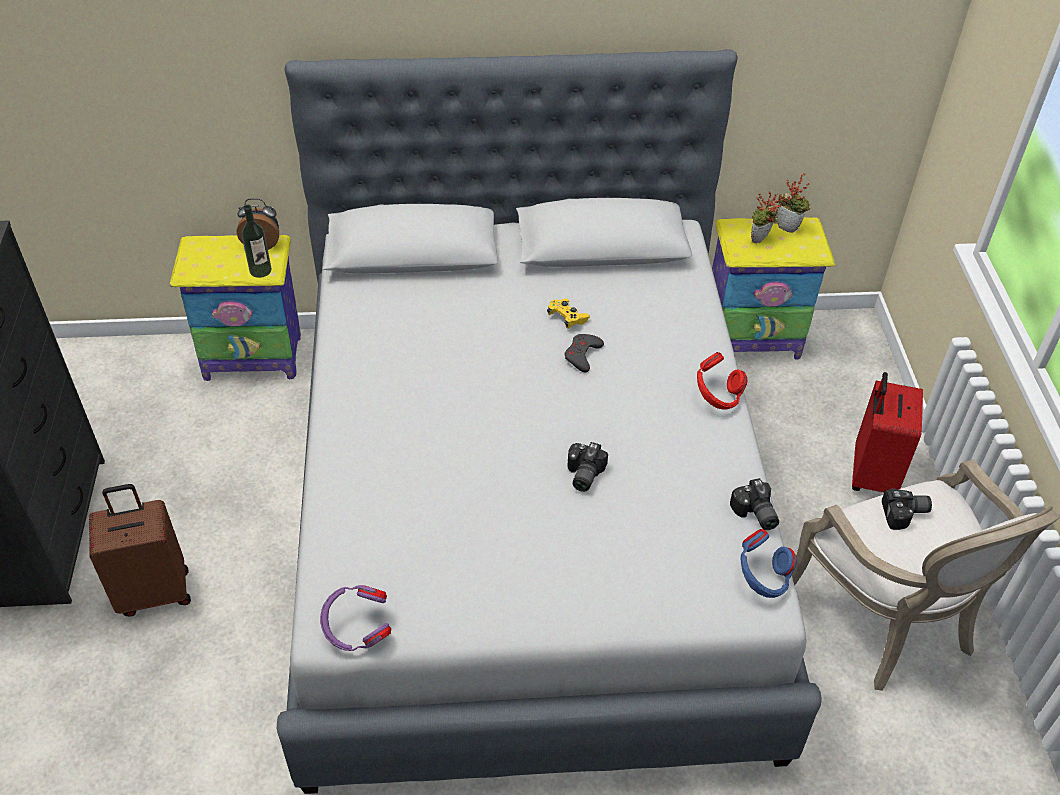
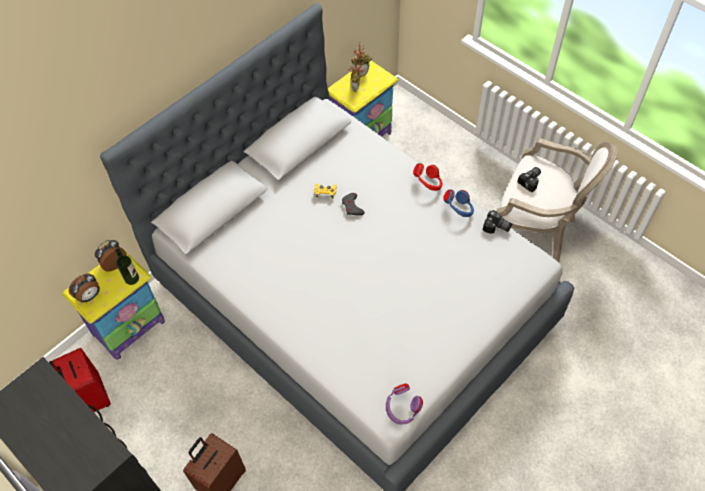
camera: 40 degrees left, 10 degrees up
(200, 258) = (90, 296): none -> alarm clock
(582, 474) = (414, 264): camera -> none
(762, 579) = (526, 253): blue headphones -> blue headphones (459, 210)
(871, 474) = (470, 169): red suitcase -> red suitcase (91, 397)

